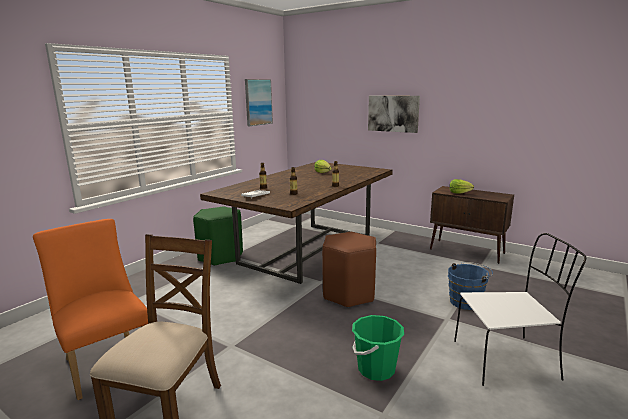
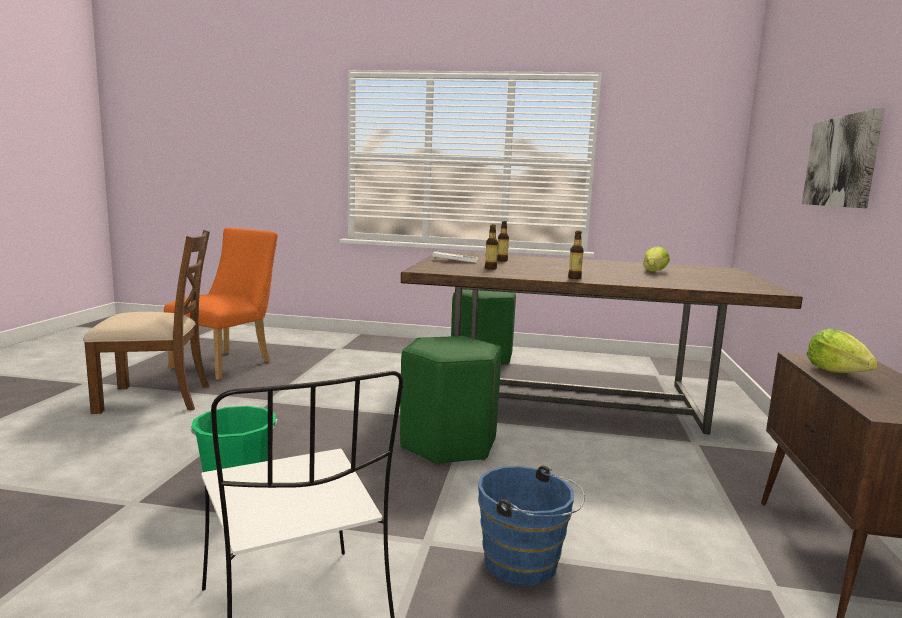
camera: 65 degrees right, 5 degrees down
(258, 102) = (662, 149): picture -> none
(348, 294) = (447, 444): brown stool -> green stool

